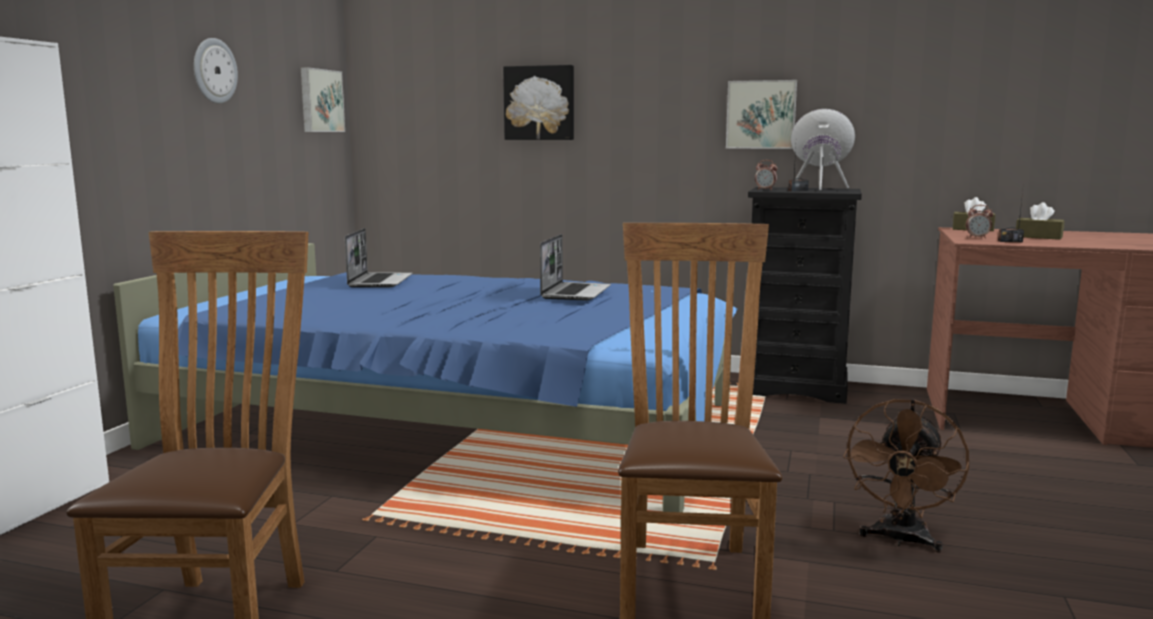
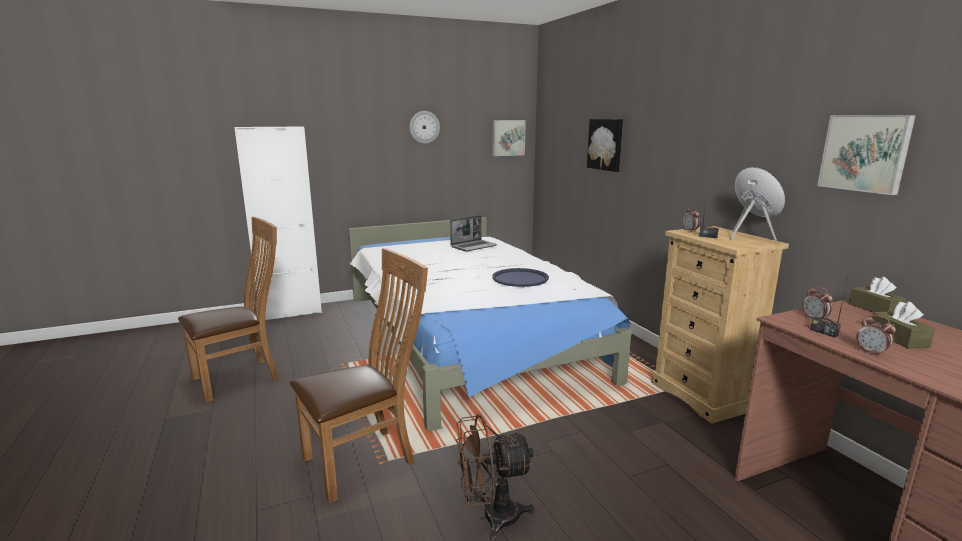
camera: 50 degrees right, 5 degrees up
(458, 425) = (466, 336): blue bed -> white bed
(575, 293) = (520, 278): laptop -> blue tray
(761, 114) = (726, 166): picture -> picture (865, 153)
(795, 388) = (703, 396): black dresser -> beige dresser
(1061, 243) = (871, 352): none -> alarm clock

